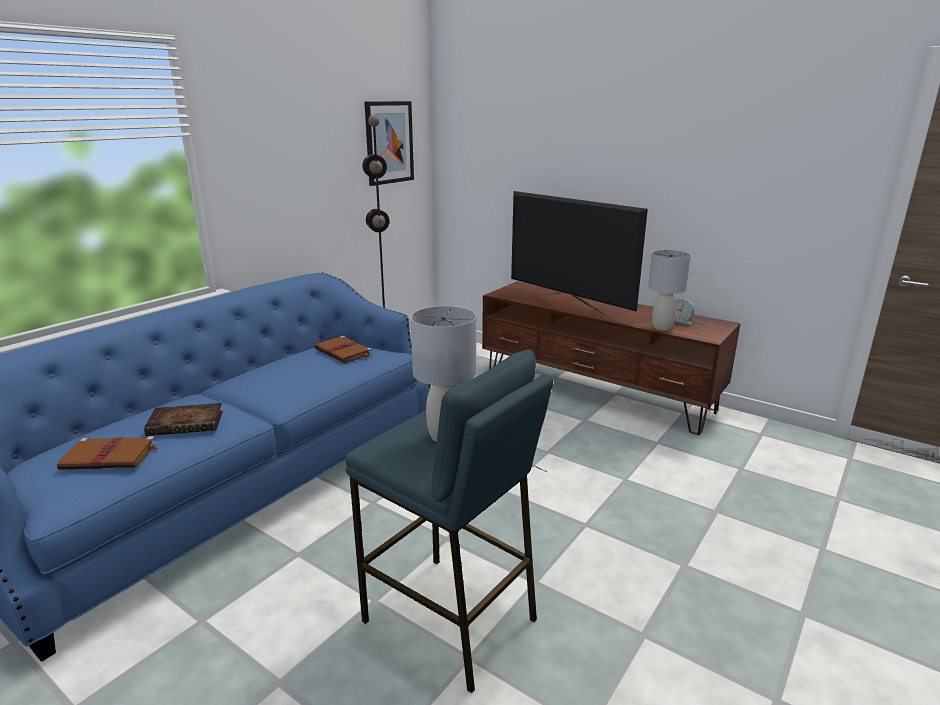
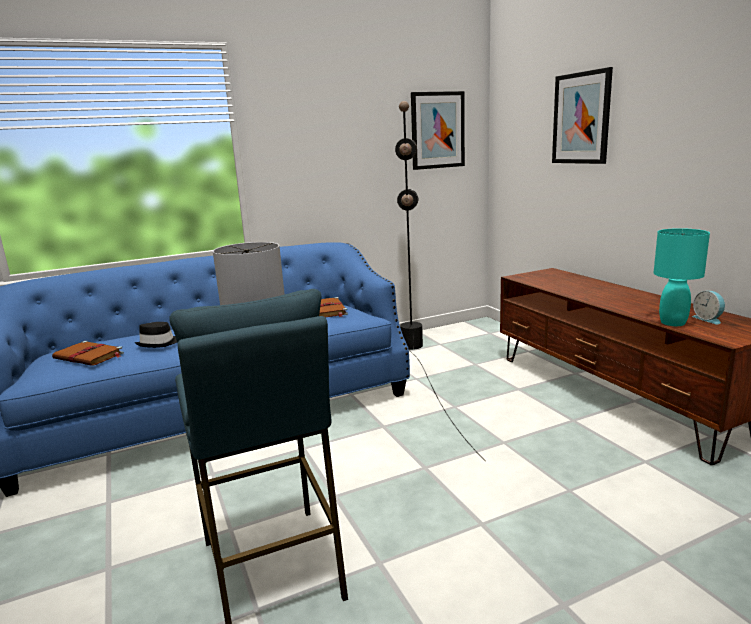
camera: 30 degrees right, 5 degrees down
(188, 423) = (159, 343): book -> black hat
(543, 141) = (581, 118): none -> picture
(568, 305) = (582, 292): television -> none
(661, 327) = (672, 323): grey table lamp -> turquoise table lamp

